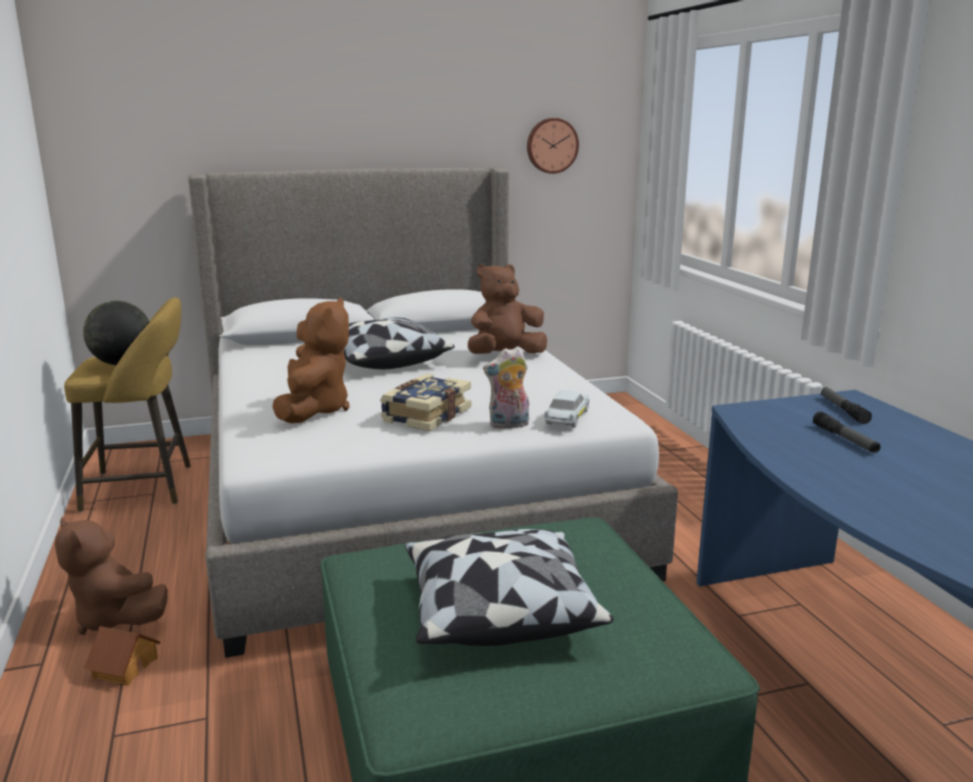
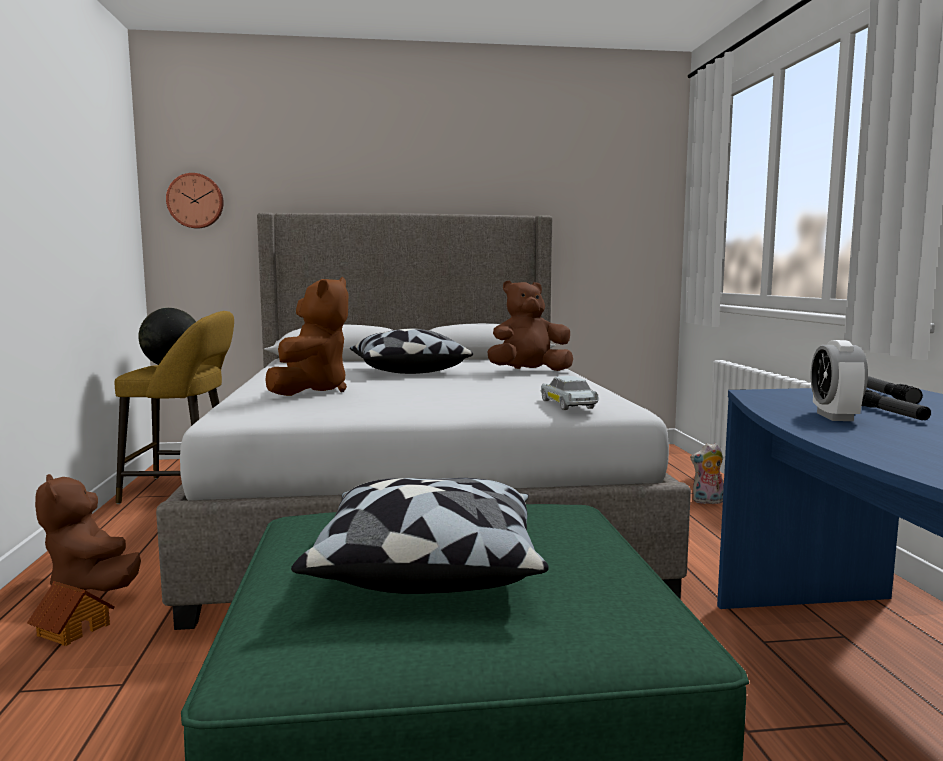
camera: 10 degrees right, 10 degrees down
(425, 415) = (419, 399): book -> none
(508, 425) = (501, 407): plush toy -> plush toy (707, 502)
(551, 145) = (597, 199): wall clock -> wall clock (195, 201)
(567, 418) = (567, 405): white toy car -> white toy car turned 45 degrees counterclockwise
(807, 449) = (835, 417): none -> alarm clock

